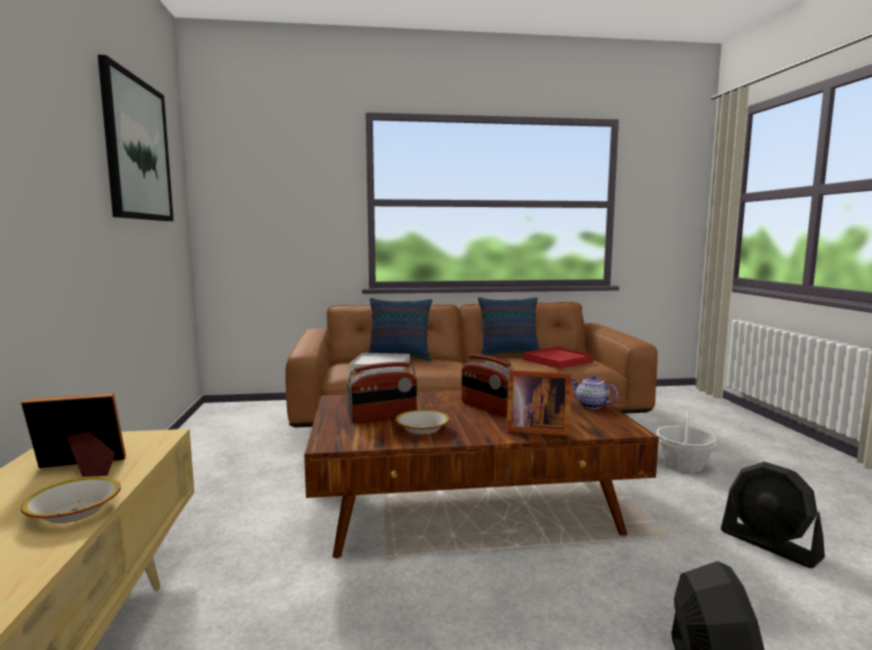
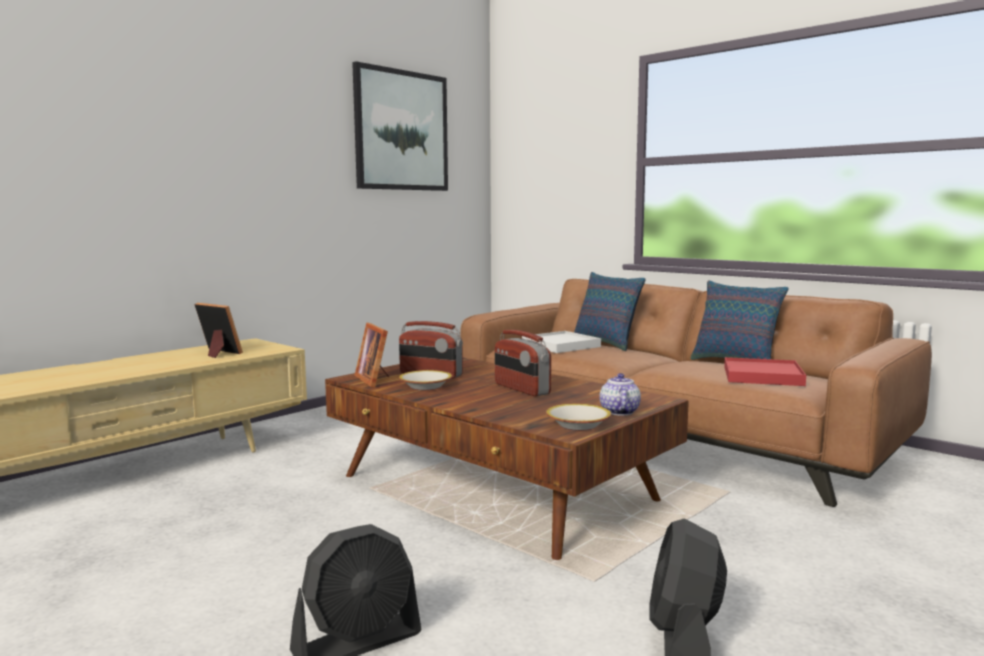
camera: 50 degrees right, 0 degrees up
(74, 512) = (168, 366): bowl -> bowl (578, 425)
(487, 408) = (521, 389): radio -> radio turned 45 degrees counterclockwise
(535, 429) = (497, 409): picture frame -> picture frame (375, 380)
(683, 465) = (817, 555): basket -> none

